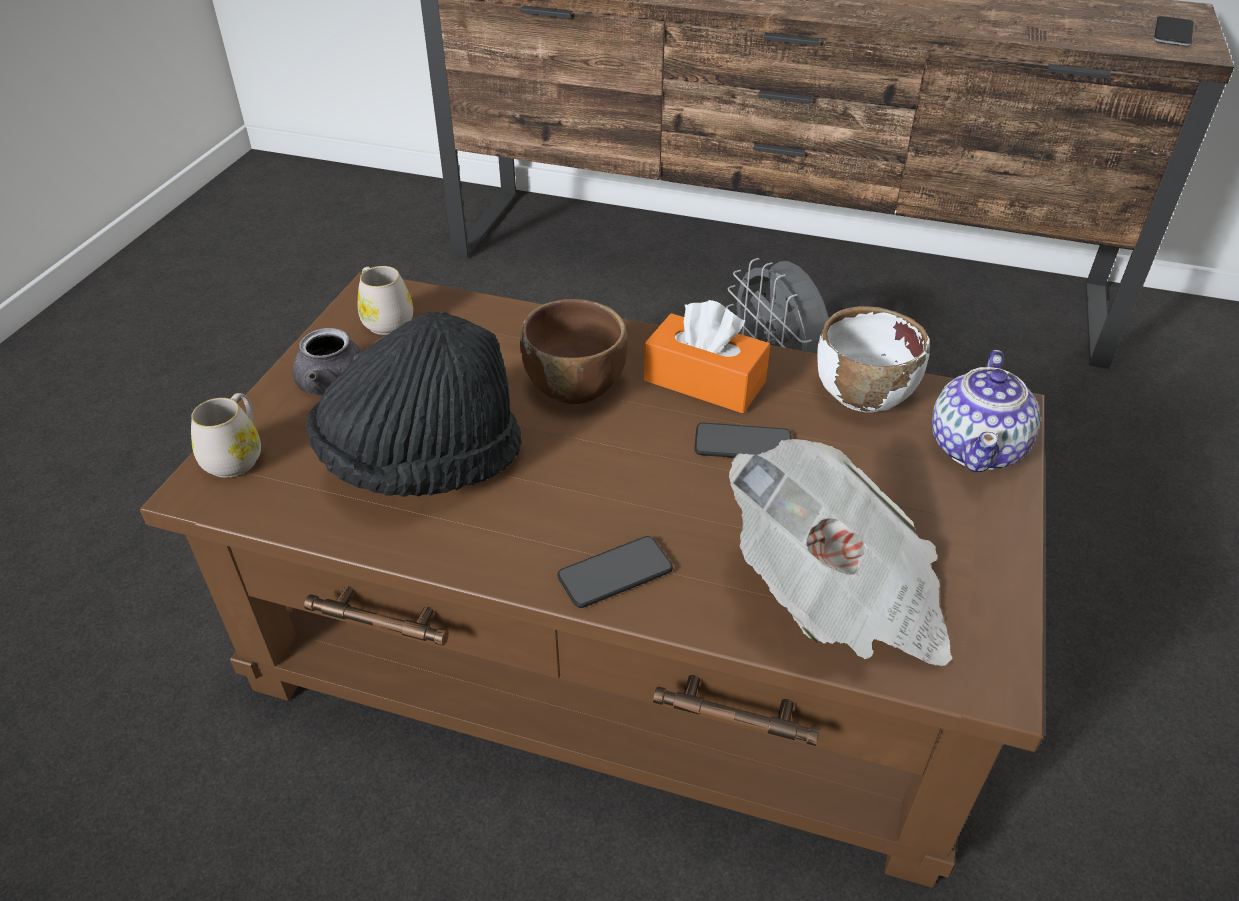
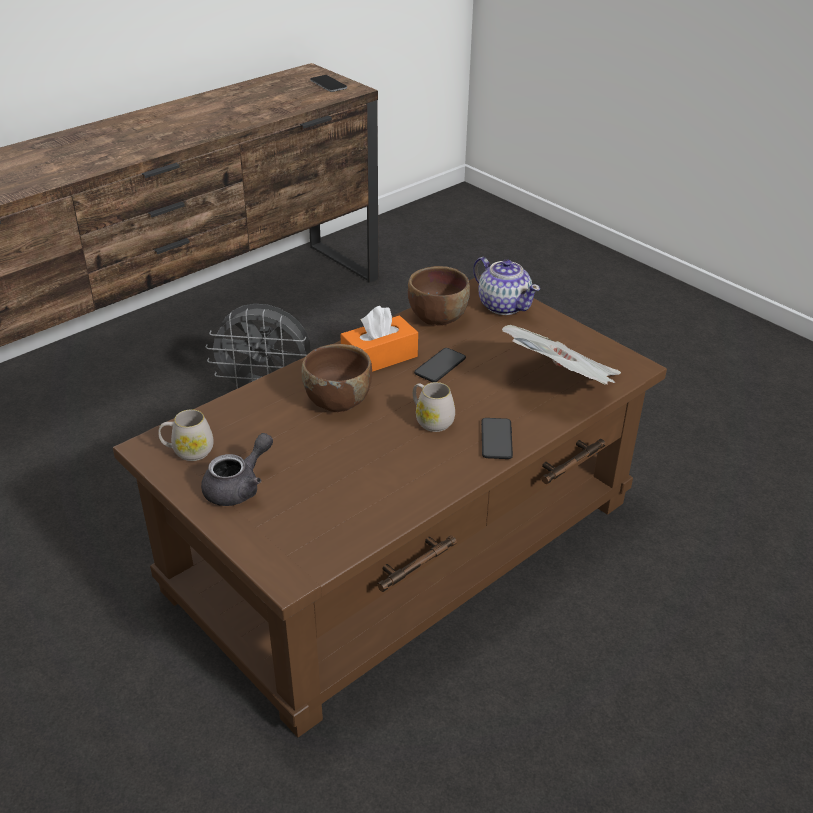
camera: 60 degrees left, 5 degrees down
(237, 455) = (270, 552): white mug -> white mug (431, 420)
(422, 461) = (350, 477): black hat -> none
(862, 394) = (437, 317): white bowl -> brown bowl

